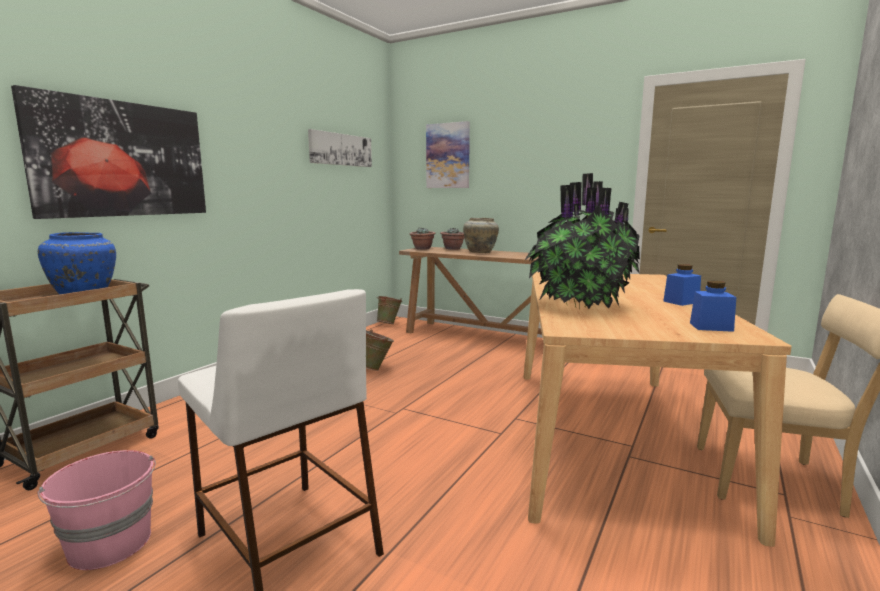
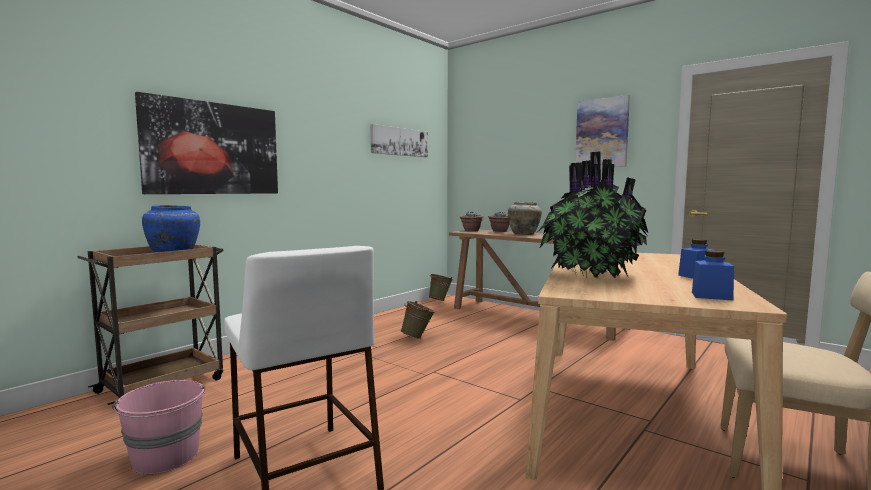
camera: 10 degrees right, 5 degrees down
(448, 156) = (497, 146): picture -> picture (602, 133)

